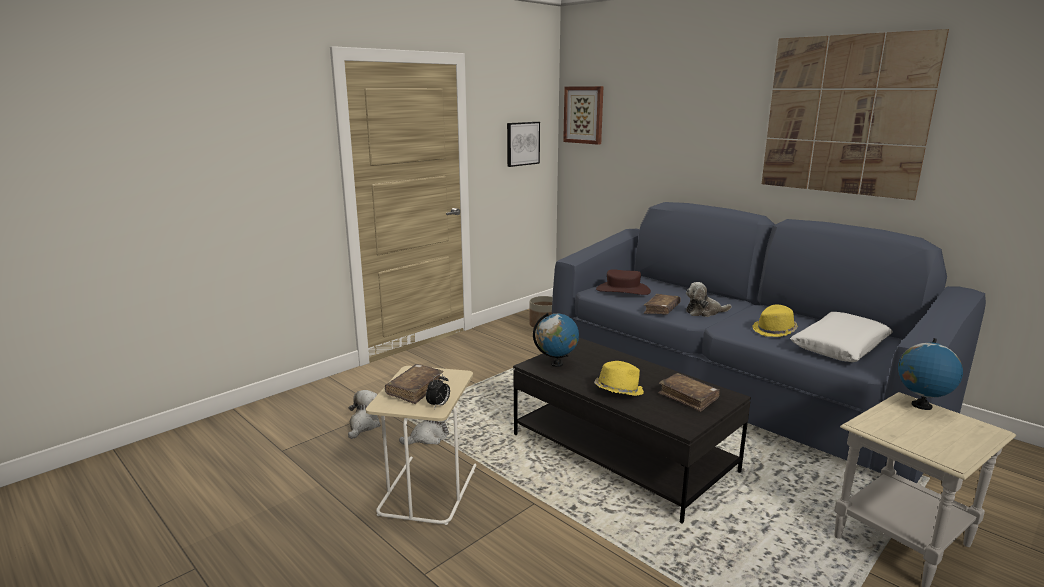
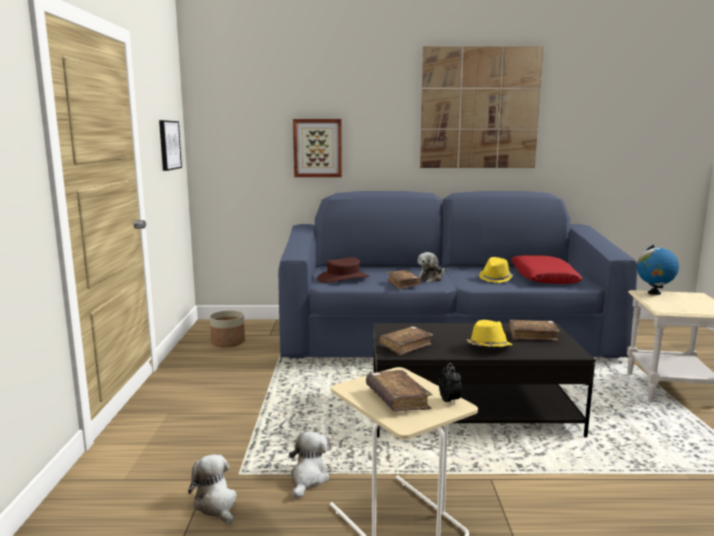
camera: 45 degrees left, 5 degrees down
(556, 364) = (405, 346): globe -> brown book
(584, 115) = (220, 115): picture -> picture (317, 148)
(839, 347) = (543, 278): white pillow -> red pillow

